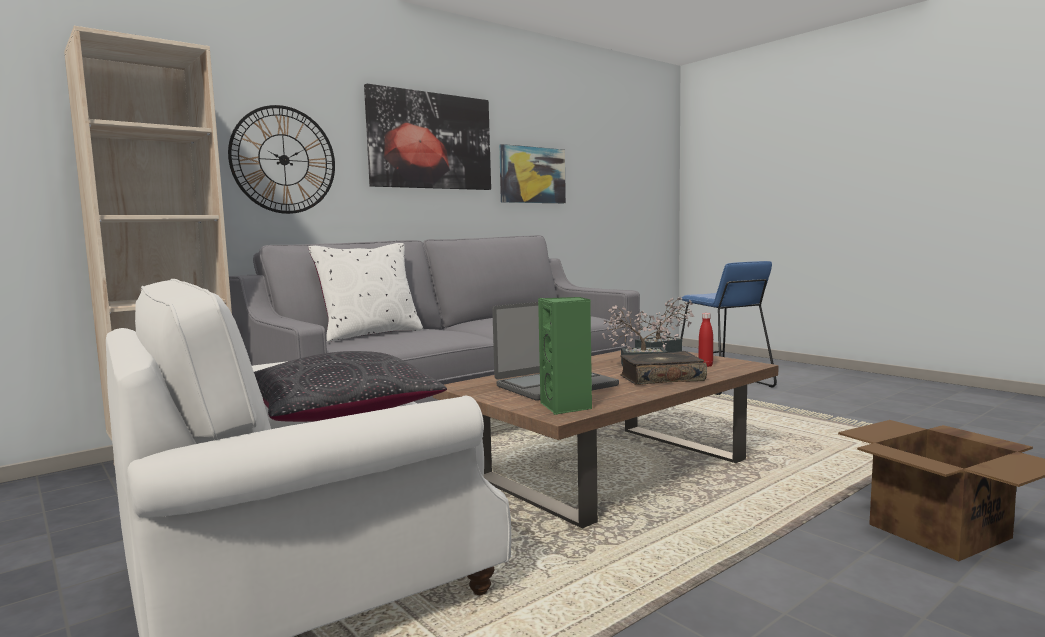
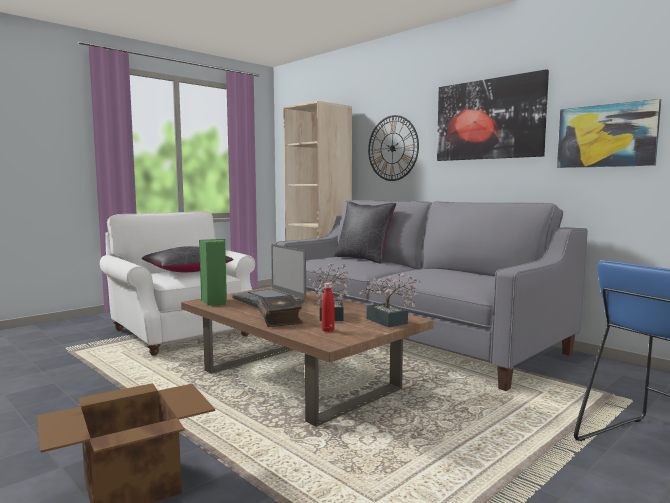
camera: 85 degrees right, 0 degrees up
(370, 334) = (363, 259): white pillow -> black pillow

